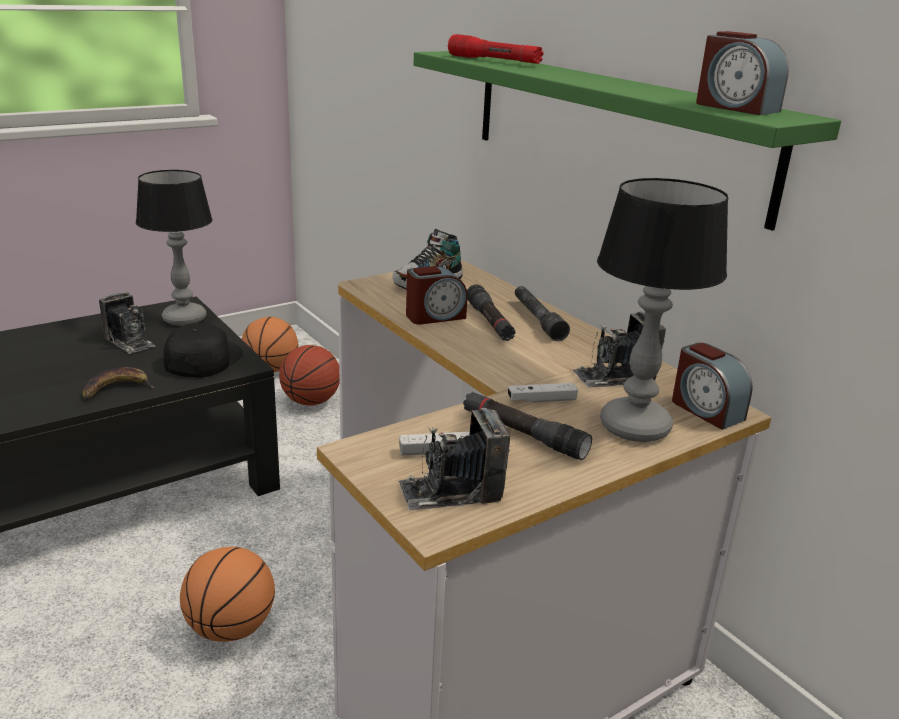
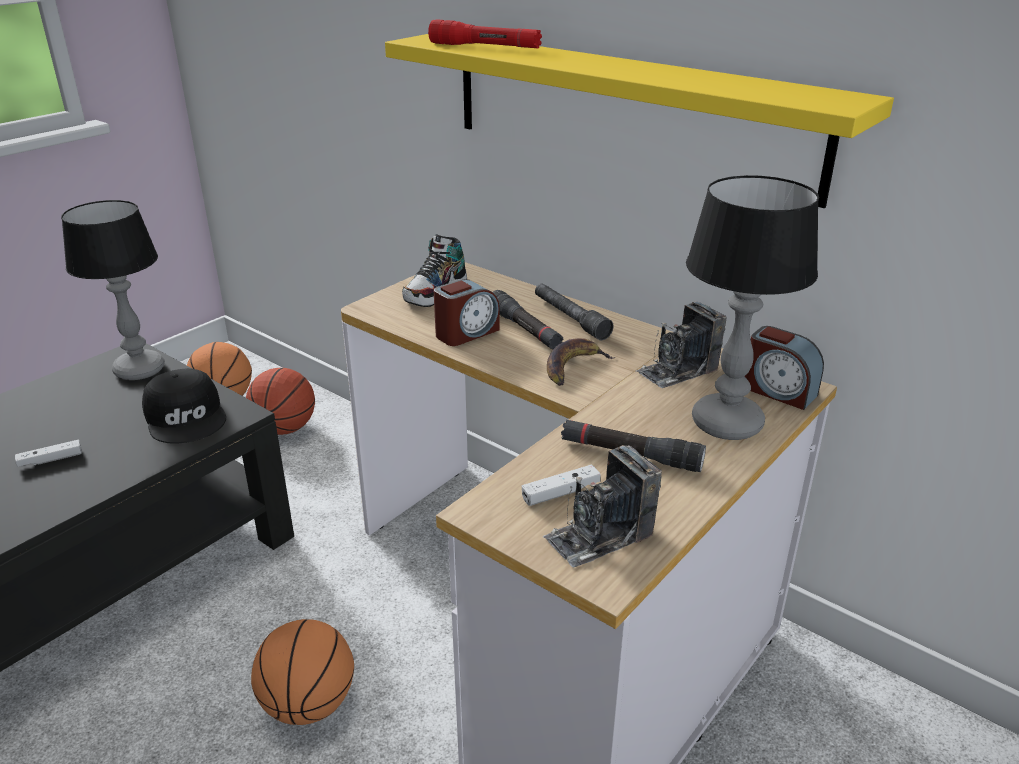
camera: 15 degrees left, 5 degrees up
(117, 389) = (105, 473): banana -> banana (573, 367)
(130, 342) = (89, 411): camera -> none
(202, 359) = (187, 416): black cap -> black cap turned 150 degrees clockwise
(541, 400) = (626, 411): white game controller -> white game controller (50, 460)
(609, 128) = (626, 112): green shelf -> yellow shelf
(735, 107) = (790, 93): alarm clock -> none

